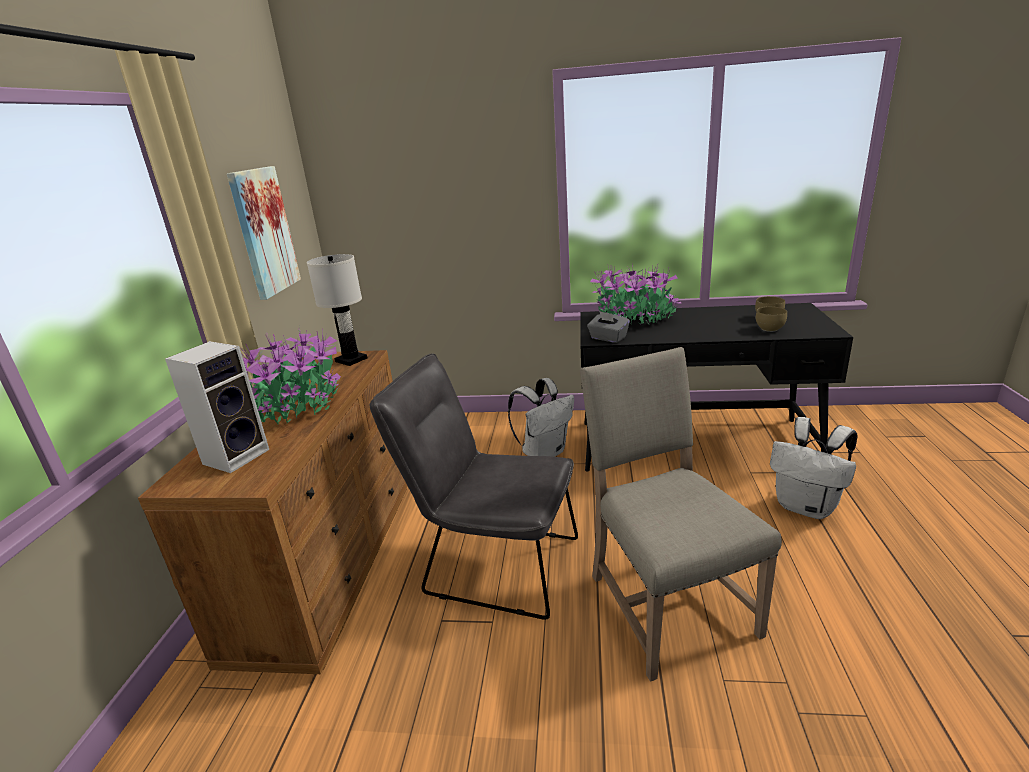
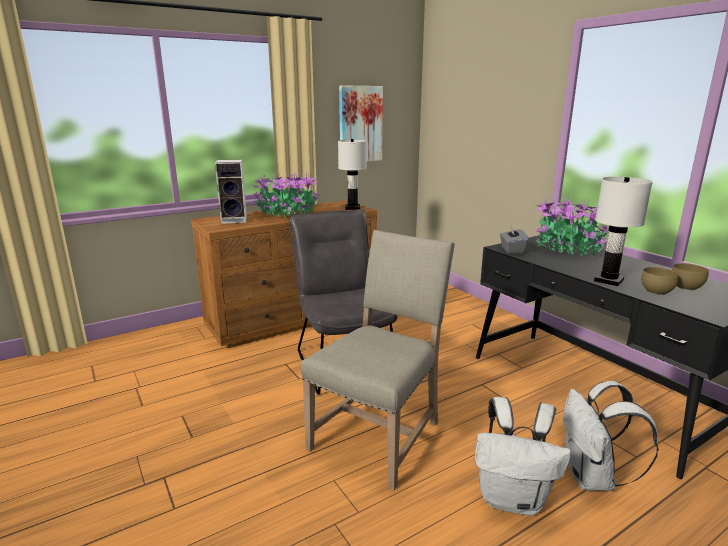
camera: 50 degrees right, 5 degrees down
(544, 453) = (471, 336): white backpack -> white backpack (512, 499)
(729, 333) = (608, 280): none -> white table lamp

